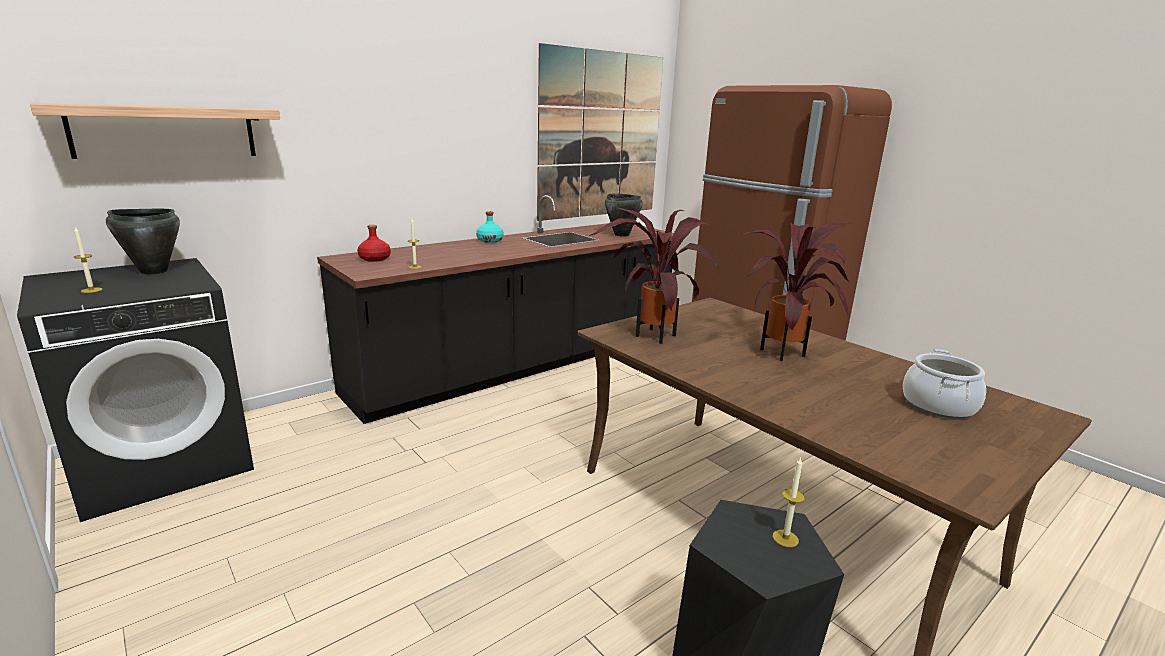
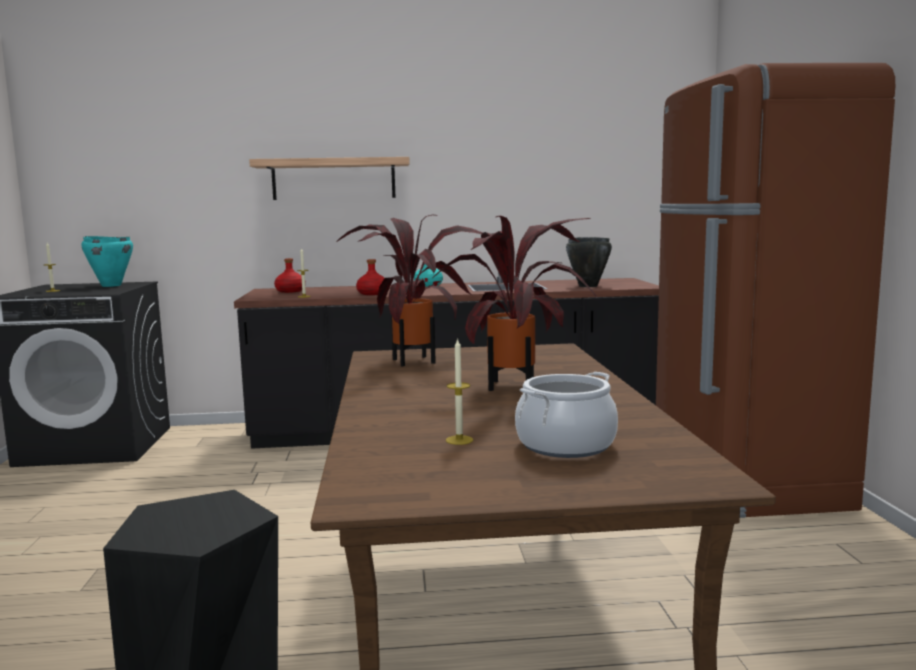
camera: 35 degrees right, 10 degrees down
(153, 271) = (111, 285): black cooking pot -> turquoise cooking pot
(165, 132) = (145, 179): shelf -> shelf (333, 179)
(472, 257) = (373, 293): none -> red bottle
(601, 136) = (595, 174): picture -> none
(785, 538) = (215, 523): candle -> candle (459, 440)

